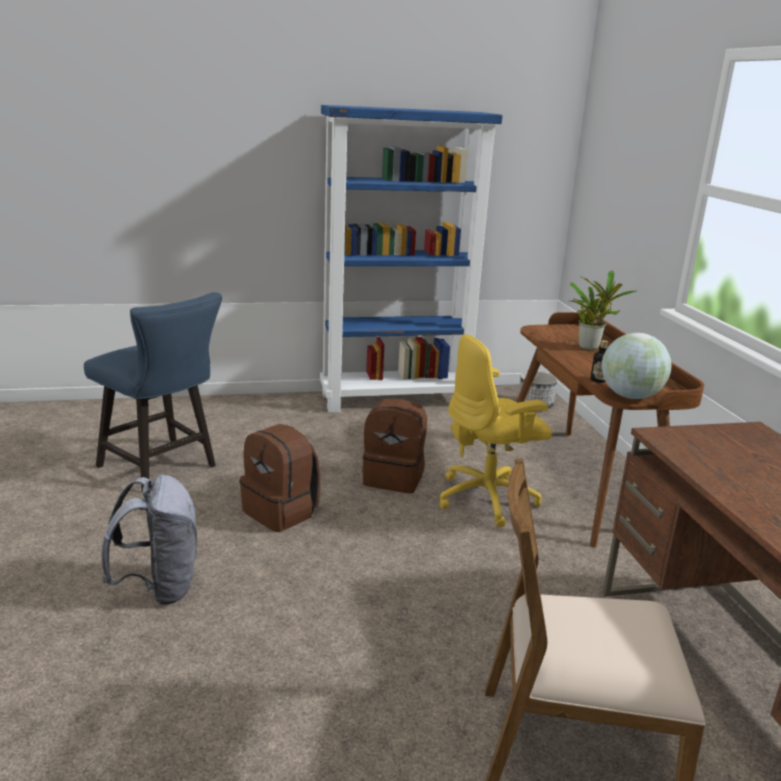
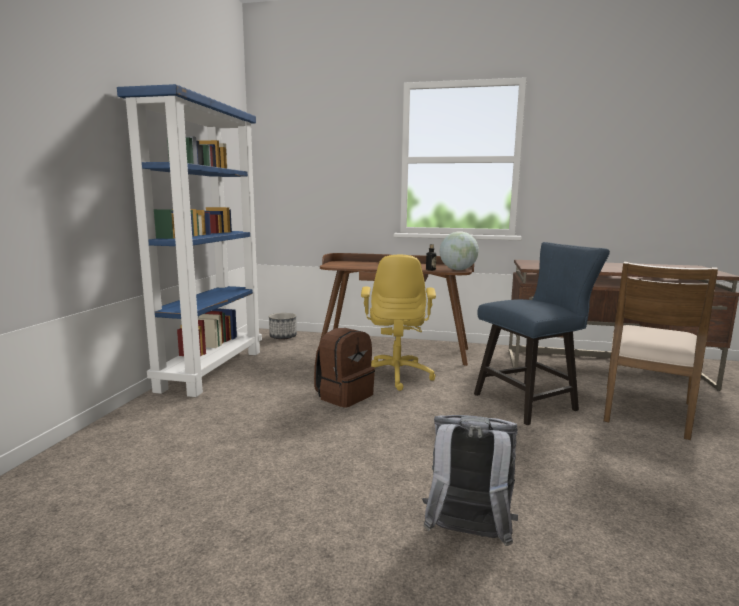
camera: 65 degrees left, 10 degrees down
(163, 468) = (205, 505): blue chair -> blue chair (531, 402)
(281, 512) = (363, 448): brown backpack -> none
(590, 347) = (375, 264): potted plant -> none

